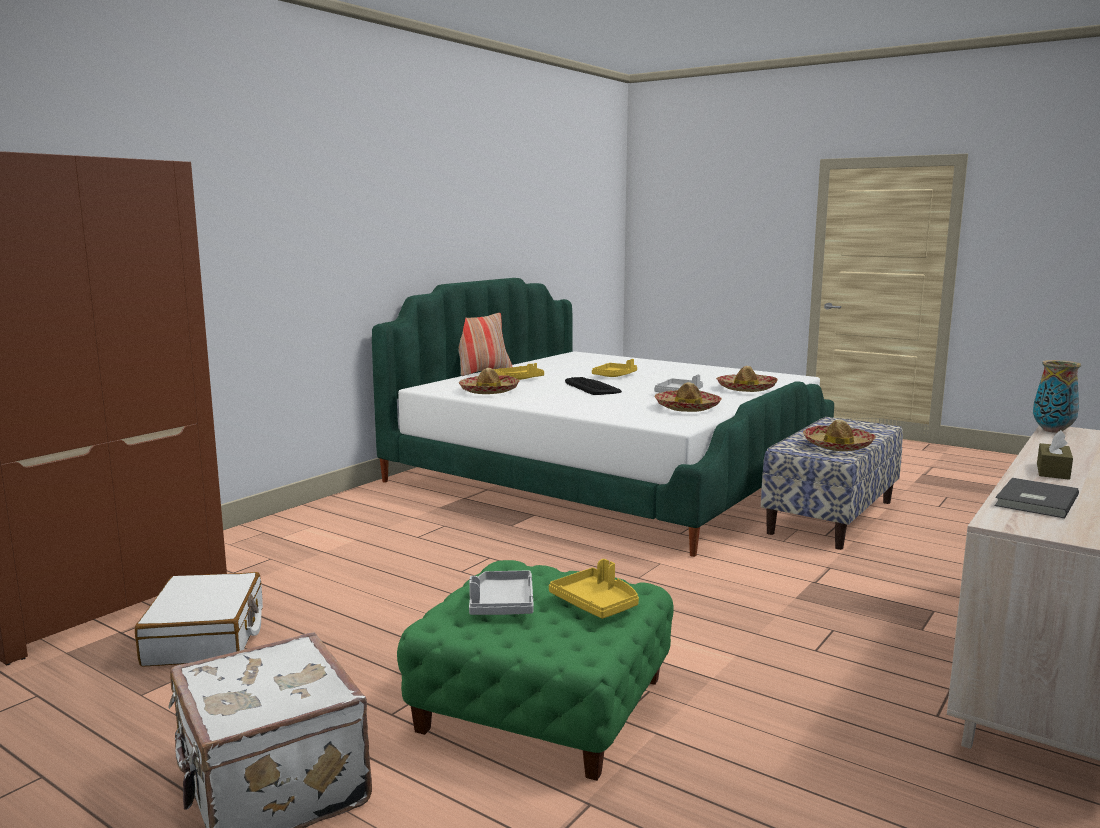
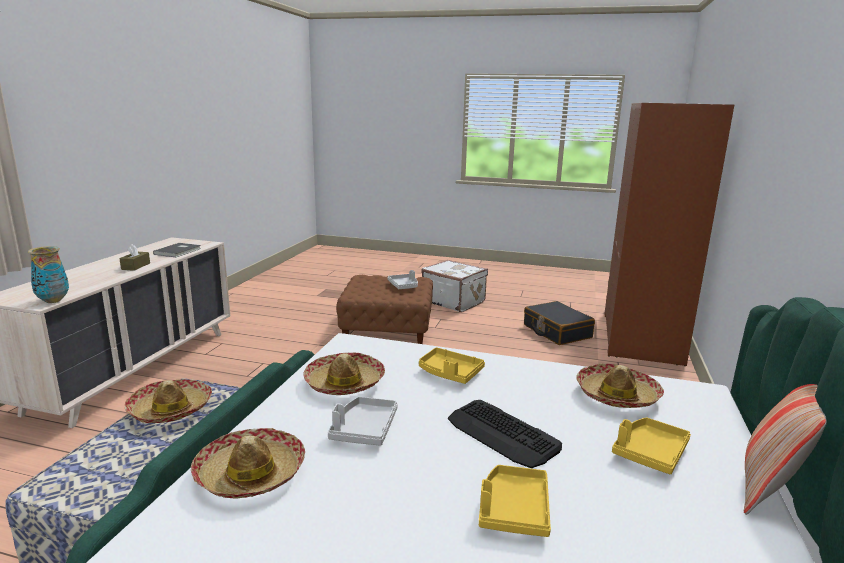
camera: 160 degrees right, 5 degrees up
(206, 637) = (556, 331): white suitcase -> black suitcase
(542, 705) = (387, 327): green ottoman -> brown ottoman
(596, 604) = (367, 289): yellow tray -> yellow tray (449, 373)

